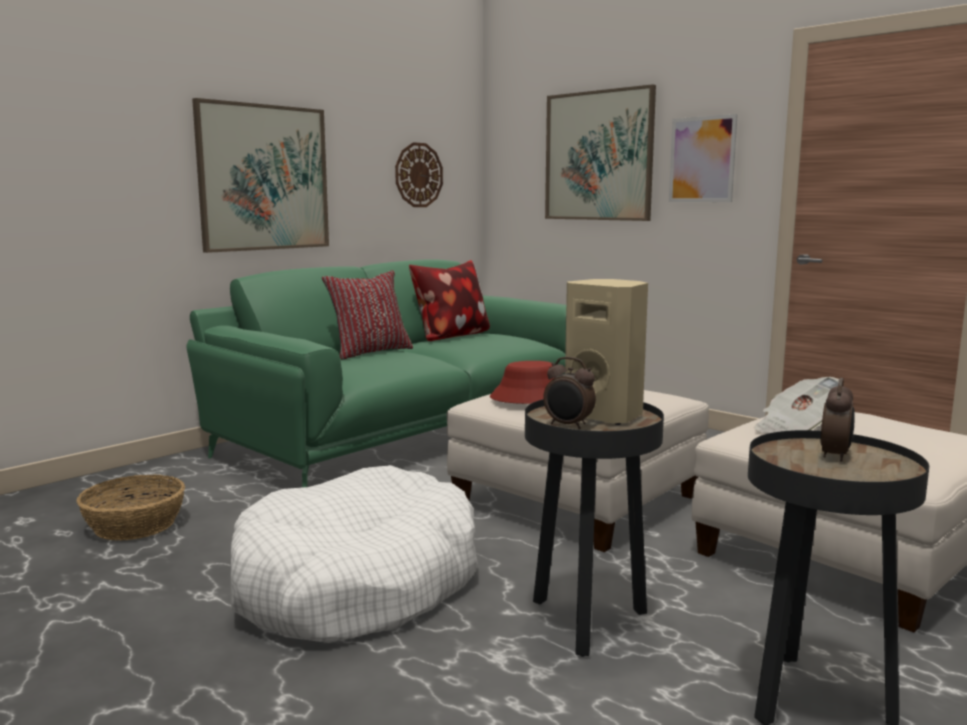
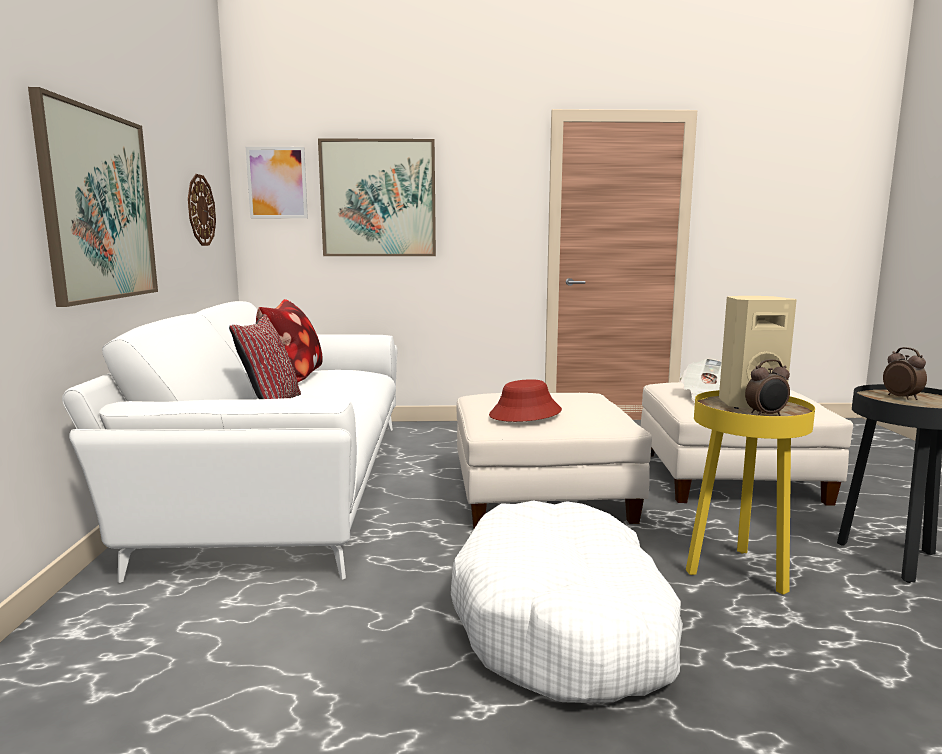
camera: 45 degrees left, 0 degrees up
(134, 525) = (215, 692): basket -> none
(408, 430) = (286, 483): green sofa -> white sofa
(587, 623) = (738, 572): black side table -> yellow side table
(702, 159) = (481, 205): picture -> picture (277, 183)

